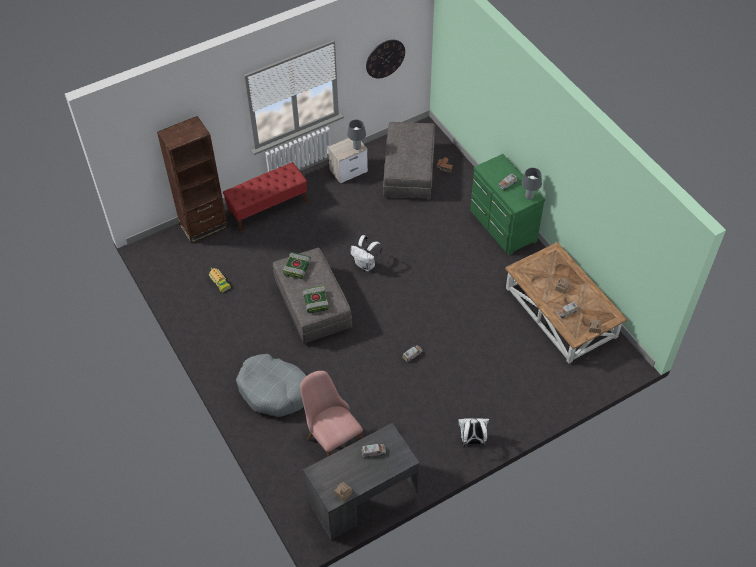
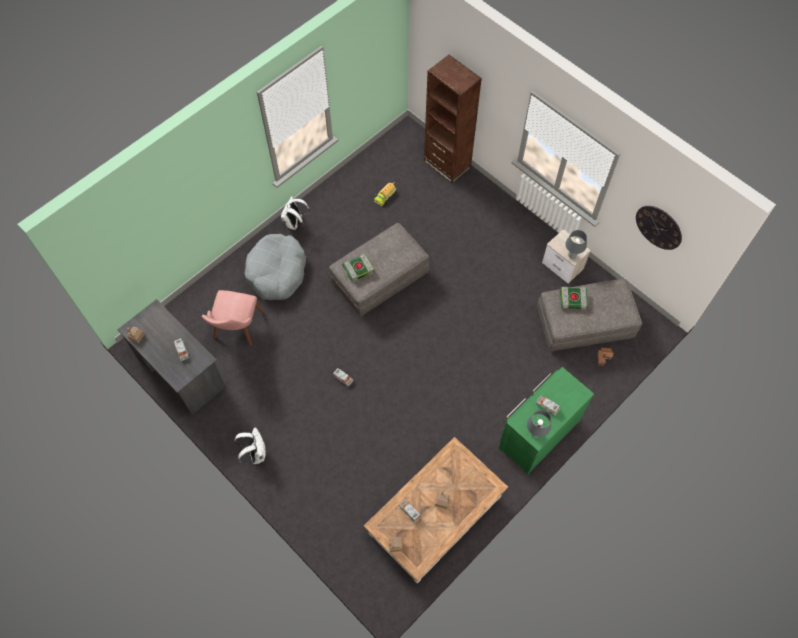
camera: 75 degrees right, 10 degrees up
(268, 207) = (487, 209): red bench -> none
(297, 268) = (394, 243): book -> book (572, 300)
(331, 438) = (236, 331): pink chair -> pink chair turned 150 degrees clockwise
(366, 265) = (442, 312): white backpack -> white backpack (295, 223)

